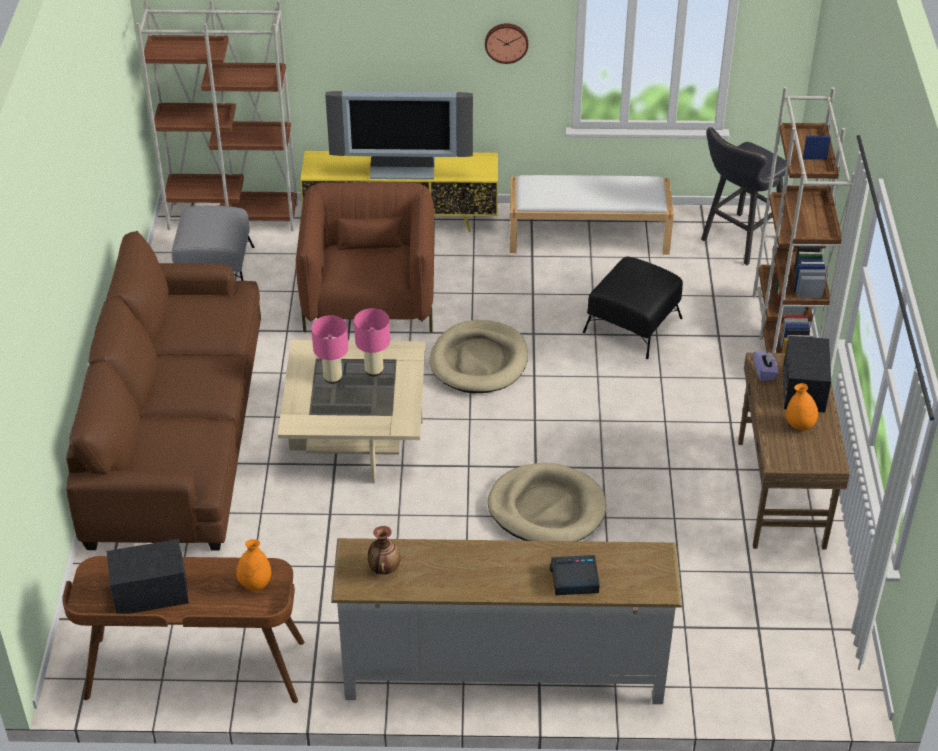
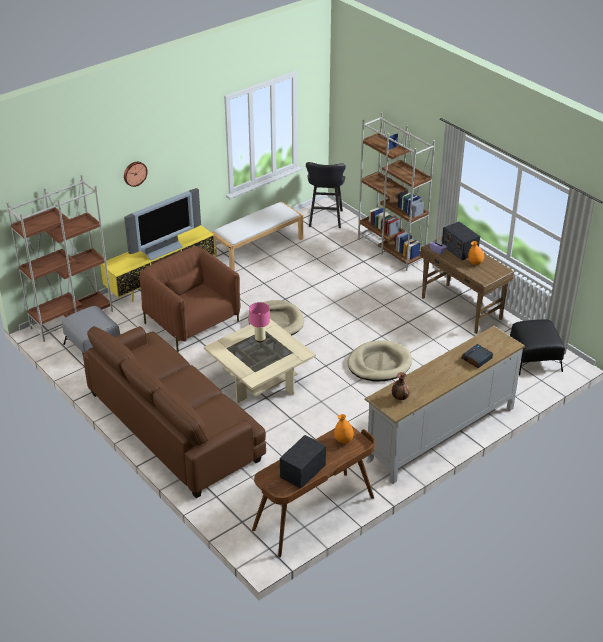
camera: 40 degrees left, 5 degrees down
(333, 378) = (245, 351): pink table lamp -> none
(506, 42) = (195, 156): wall clock -> wall clock (134, 173)
(632, 325) = (323, 274): black ottoman -> black ottoman (534, 359)

